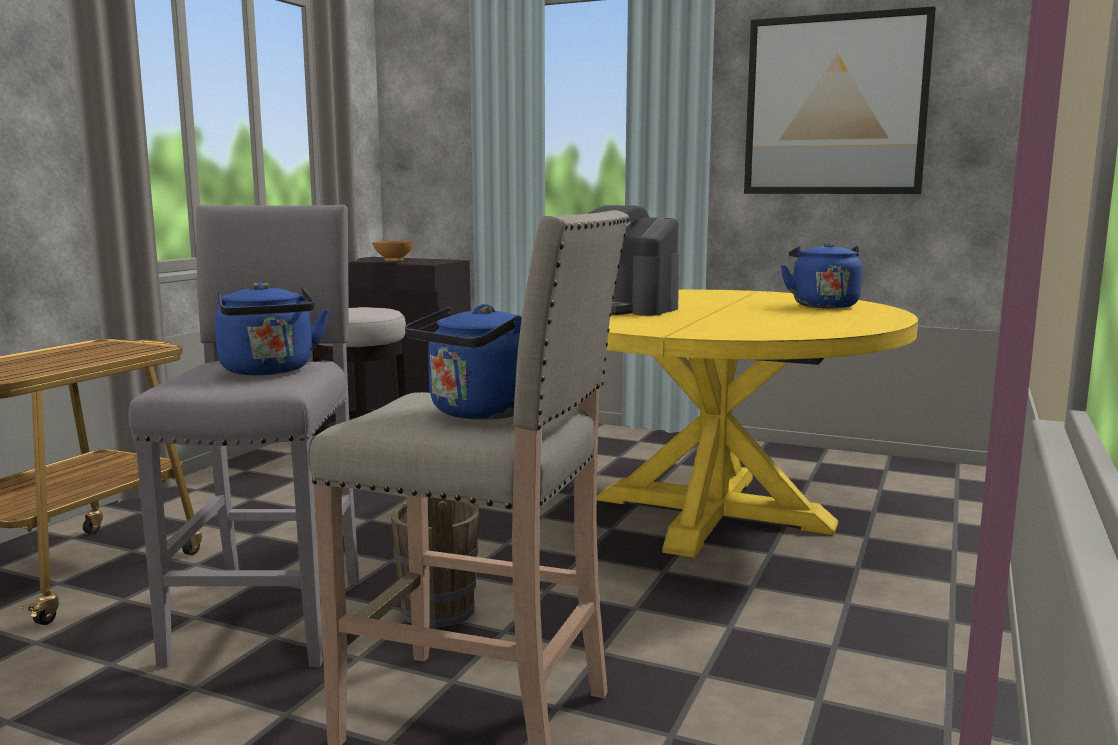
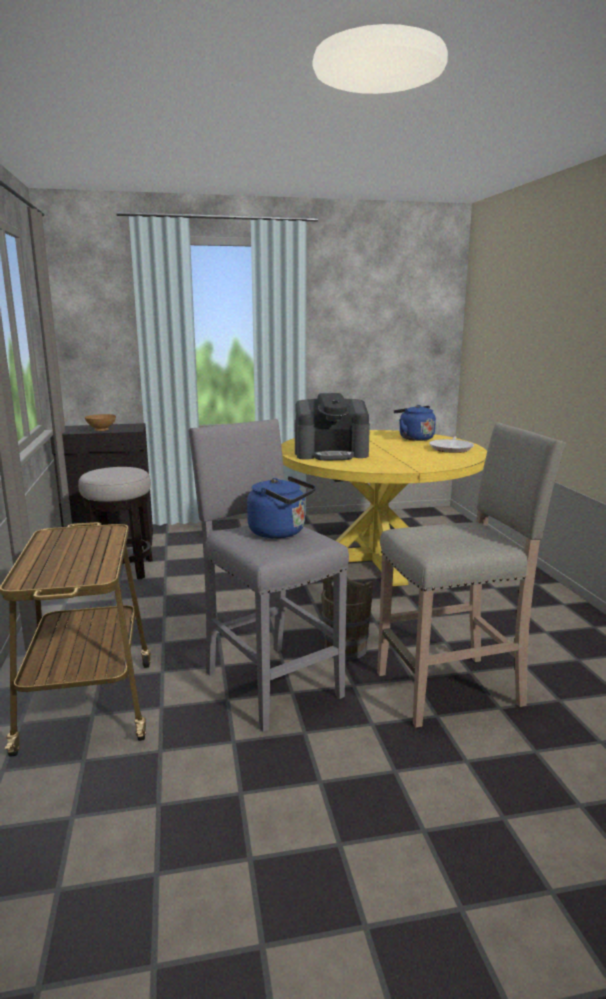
camera: 35 degrees left, 5 degrees up
(480, 413) = (462, 535): blue kettle -> none
(835, 106) = (370, 320): picture -> none
(840, 320) = (451, 448): none -> frying pan

